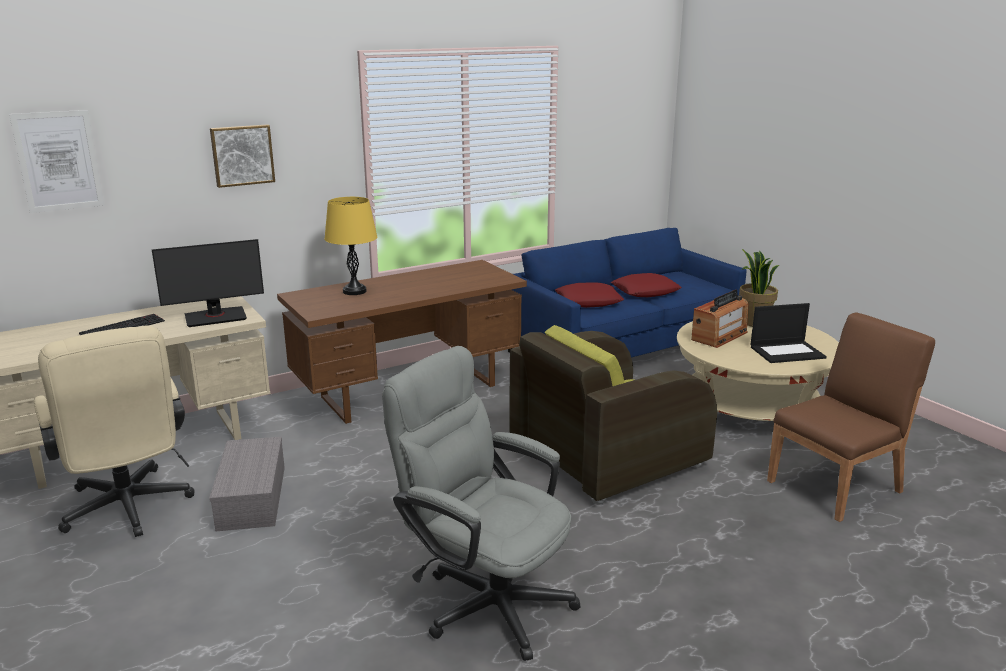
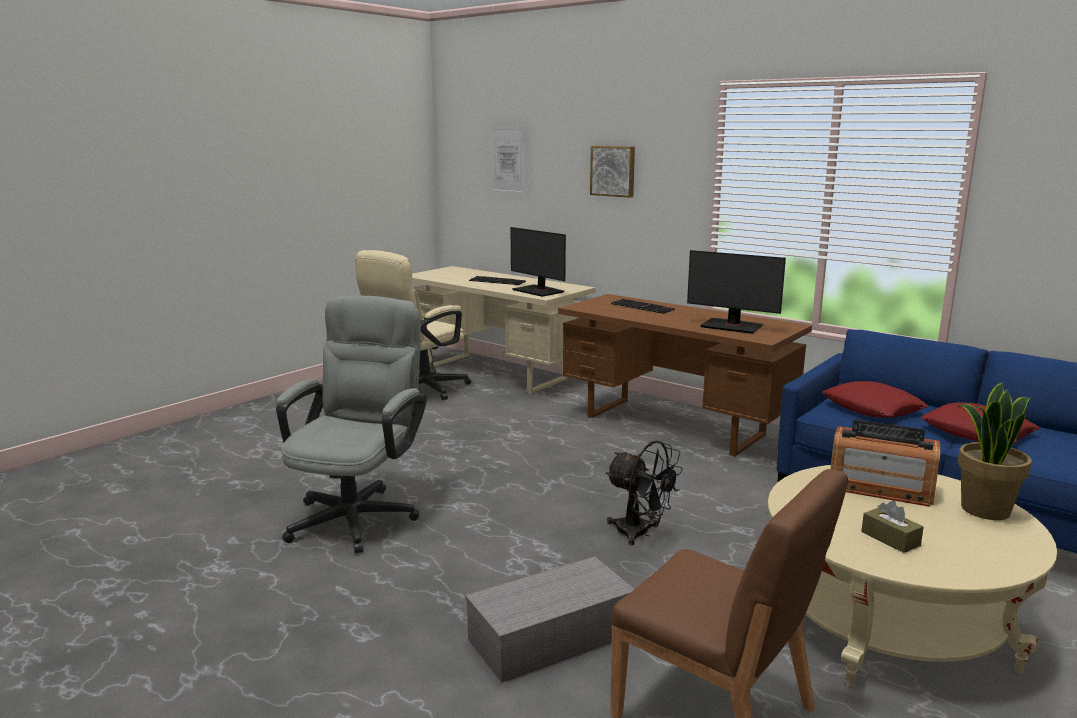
camera: 70 degrees right, 5 degrees down
(253, 498) = (453, 415): grey storage box -> grey storage box (550, 638)
(354, 291) = (643, 307): yellow table lamp -> keyboard
(460, 279) = (732, 326): none -> monitor
(606, 455) = (640, 533): brown armchair -> black fan
(787, 352) = (890, 539): laptop -> brown tissue box

